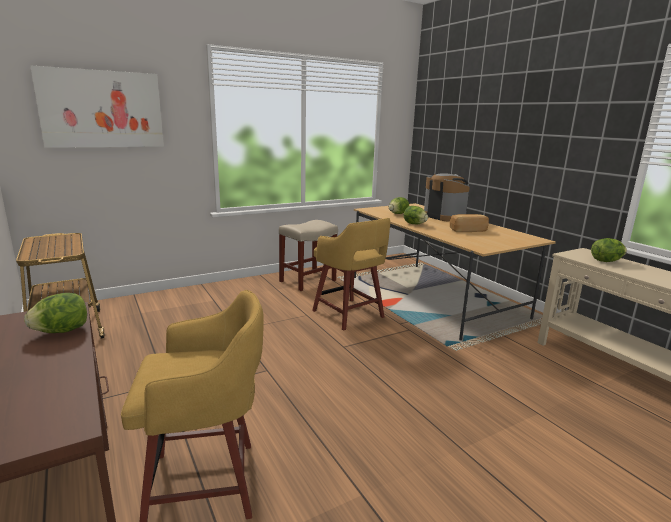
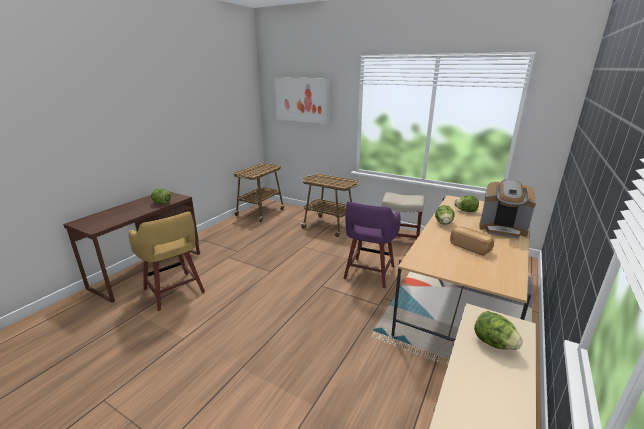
camera: 60 degrees right, 5 degrees up
(214, 299) = (329, 226): none -> cart
(349, 315) = (368, 273): yellow stool -> purple stool
(444, 216) = (502, 229): coffee machine -> coffee machine turned 90 degrees clockwise

